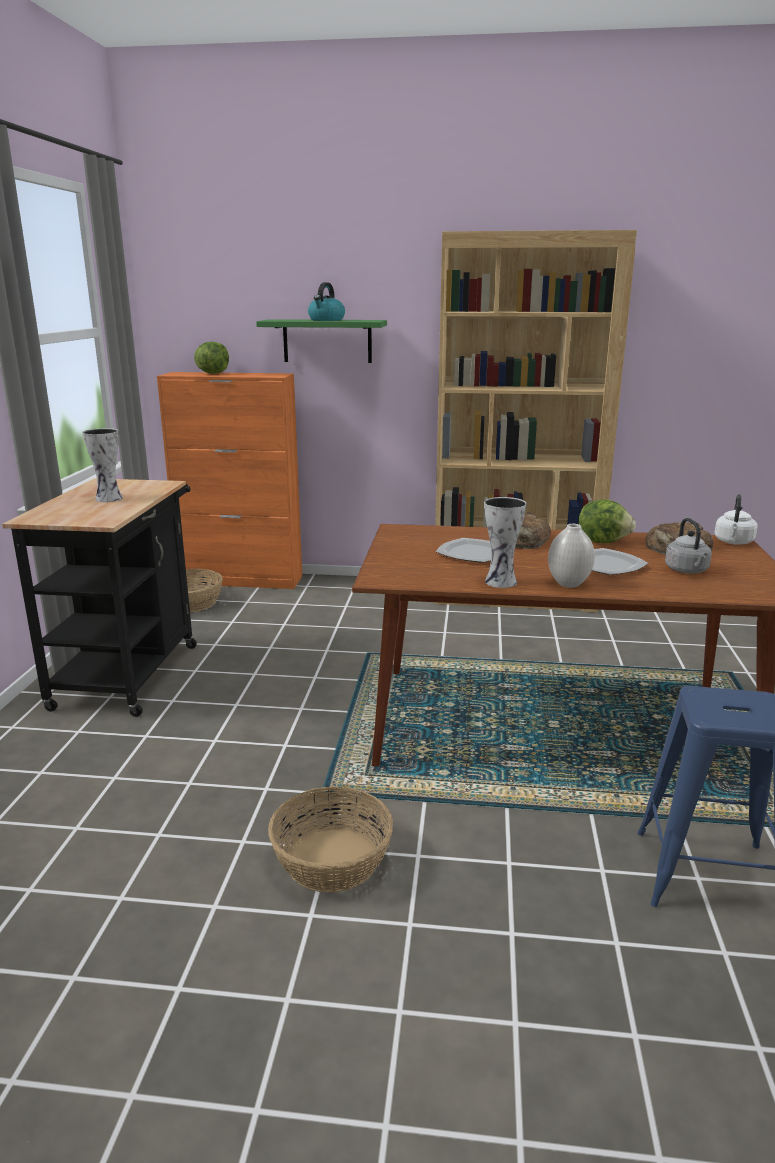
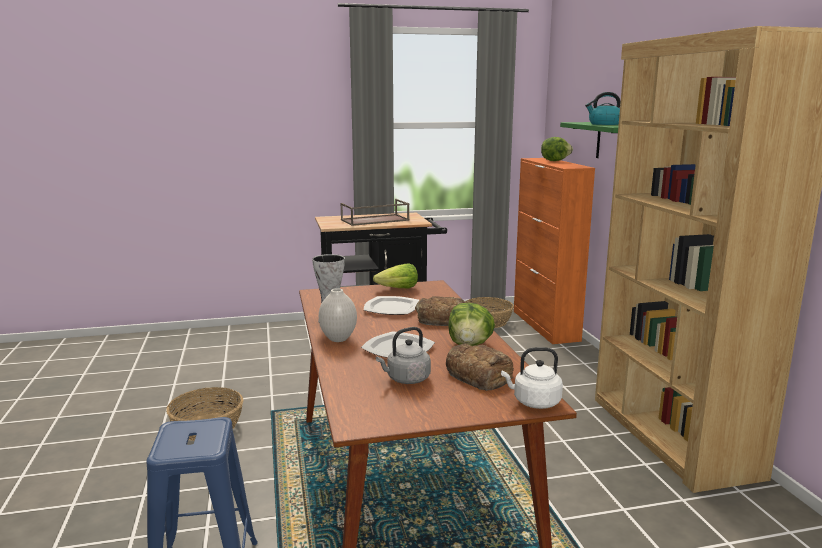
camera: 70 degrees right, 5 degrees down
(109, 499) = (374, 220): vase -> brown tray
(400, 543) = (398, 289): none -> lettuce

